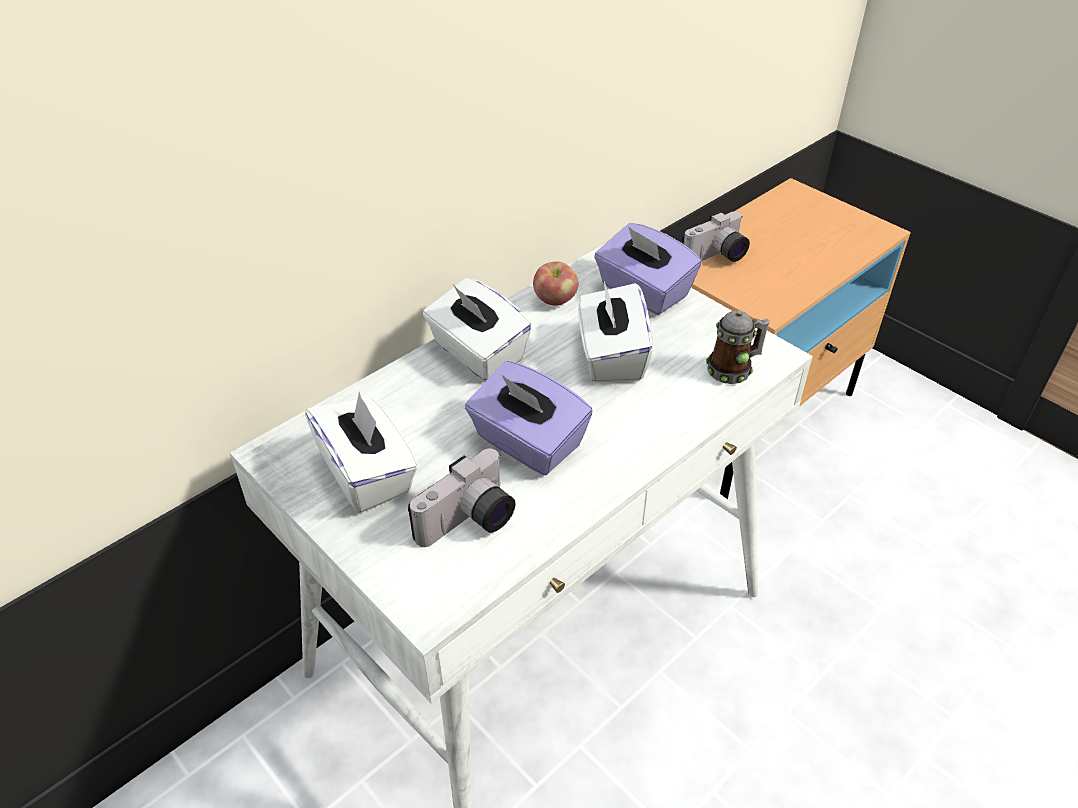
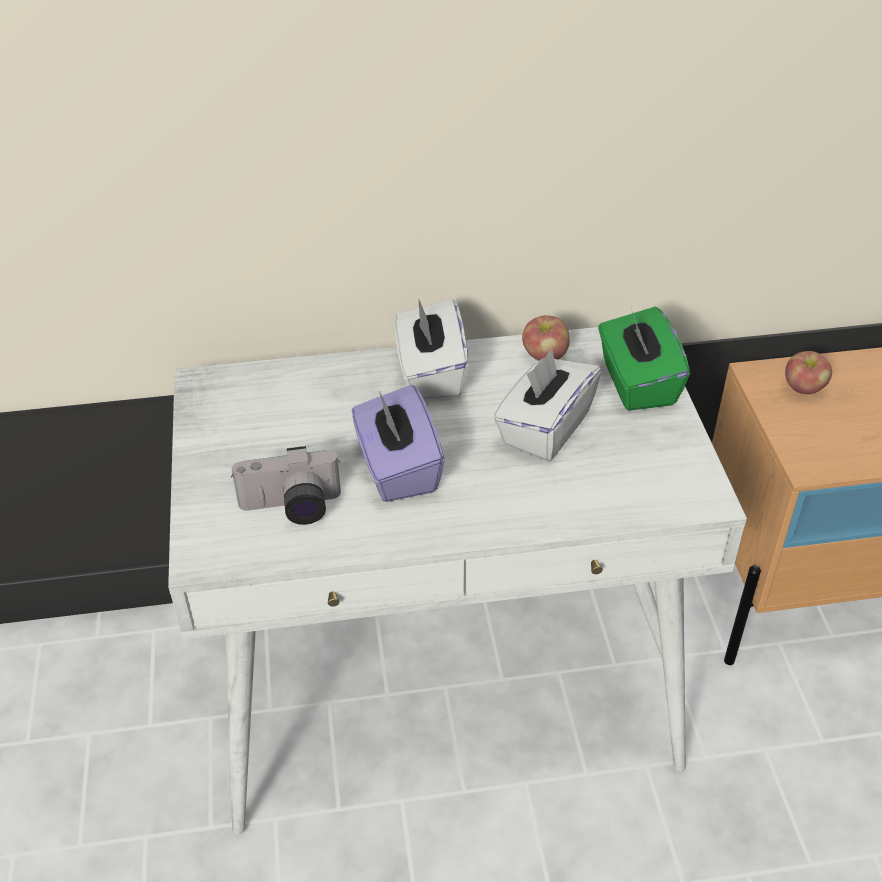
camera: 35 degrees right, 0 degrees up
(367, 474) = (253, 433): white tissue box -> none
(643, 292) = (636, 383): purple tissue box -> green tissue box
(716, 257) = (803, 388): camera -> apple
(733, 369) = (650, 492): mug -> none

